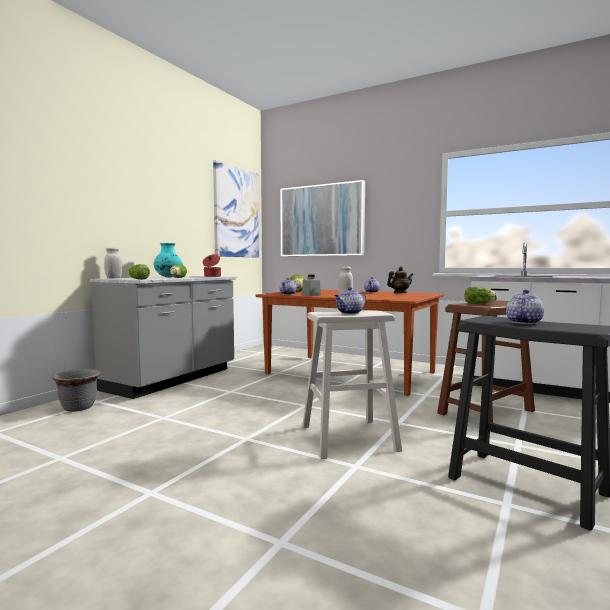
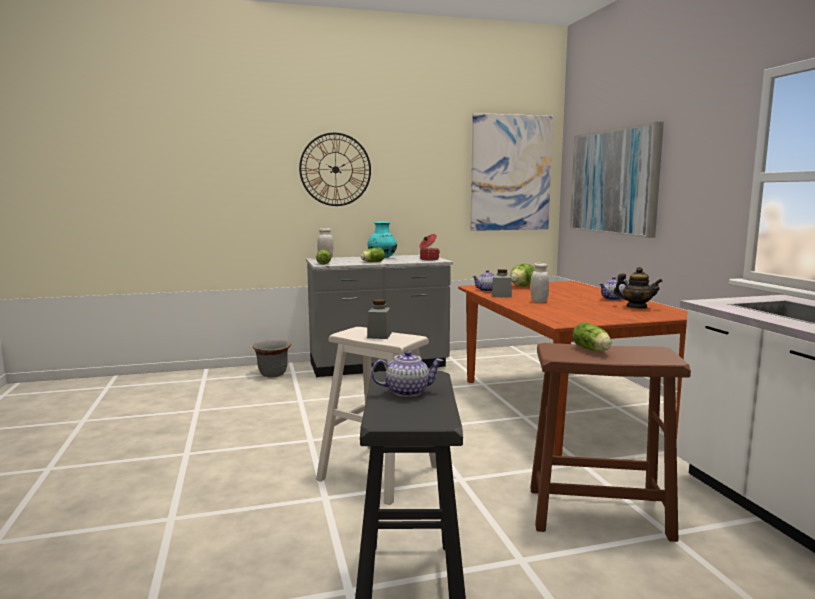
camera: 45 degrees right, 5 degrees up
(114, 190) = (335, 169): none -> wall clock
(350, 313) = (379, 335): teapot -> grey jar

